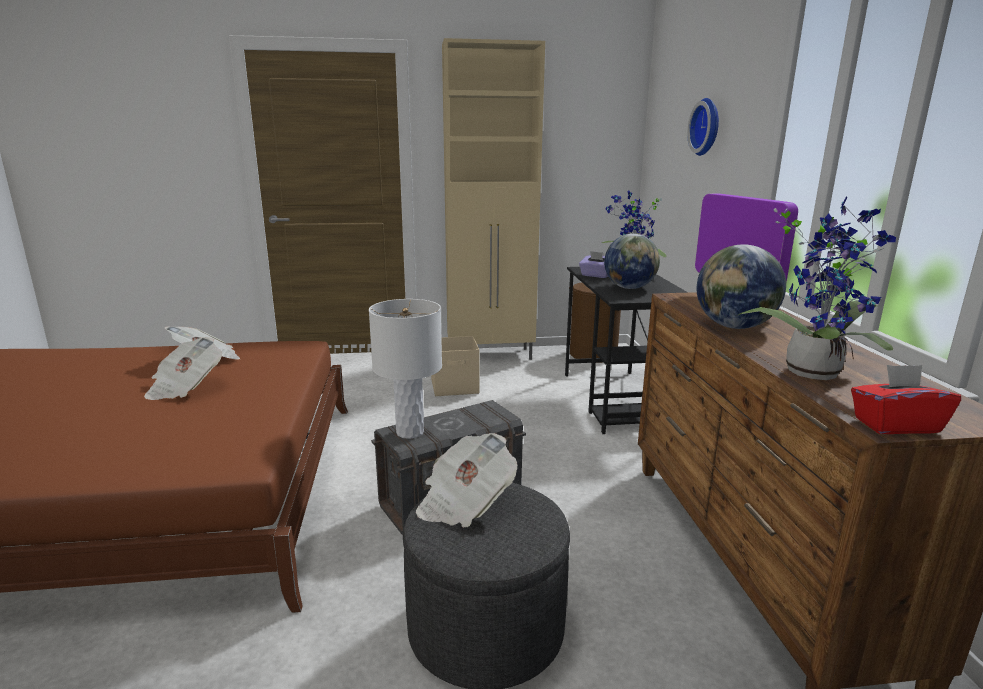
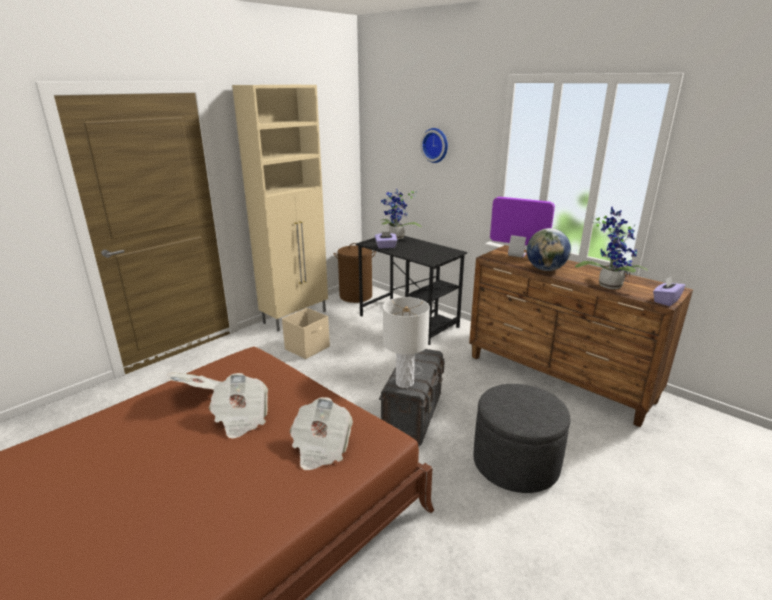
camera: 40 degrees left, 5 degrees up
(464, 502) = (504, 403): newspaper -> newspaper (321, 447)
(629, 288) = (420, 252): globe -> none
(895, 425) = (665, 301): red tissue box -> purple tissue box

